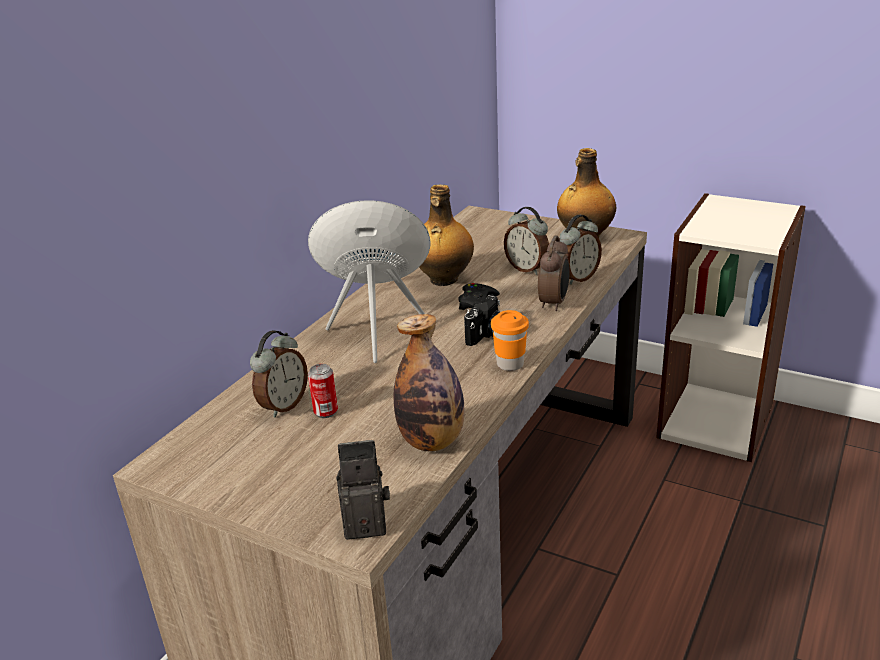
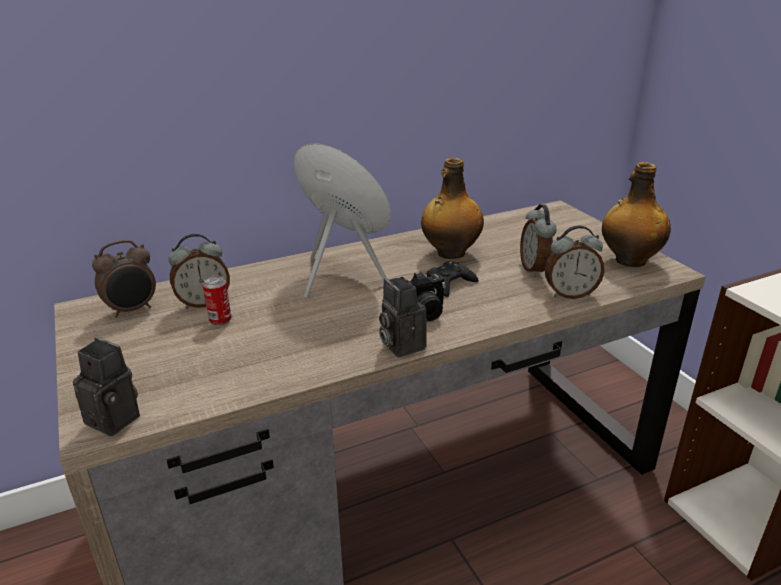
camera: 35 degrees right, 0 degrees up
(432, 441) = (250, 379): bottle -> none
(510, 364) = (400, 345): orange cup -> camera
(554, 303) = (515, 308): alarm clock -> alarm clock (132, 310)

